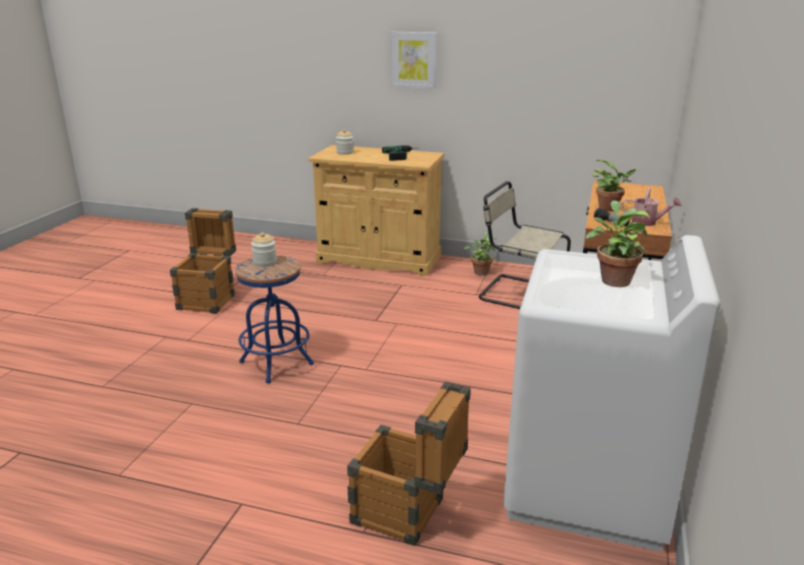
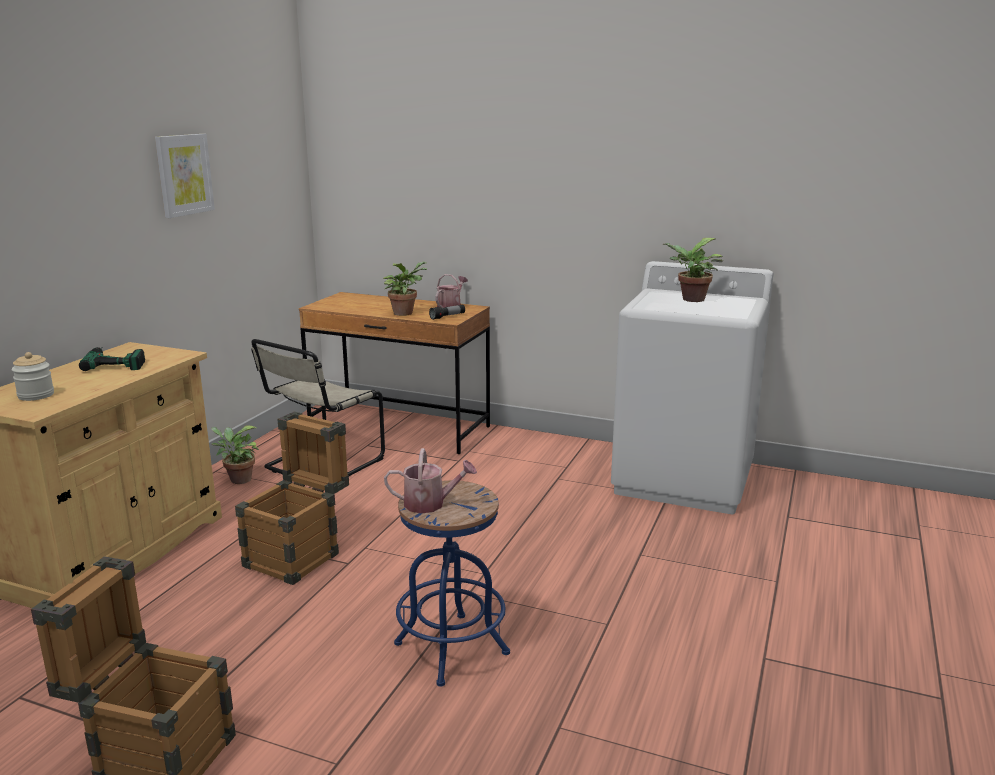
camera: 85 degrees left, 5 degrees down
(265, 262) = (430, 504): jar -> watering can
(408, 515) = (746, 557): crate -> crate (299, 555)
(414, 59) = (59, 205): picture -> picture (183, 175)

